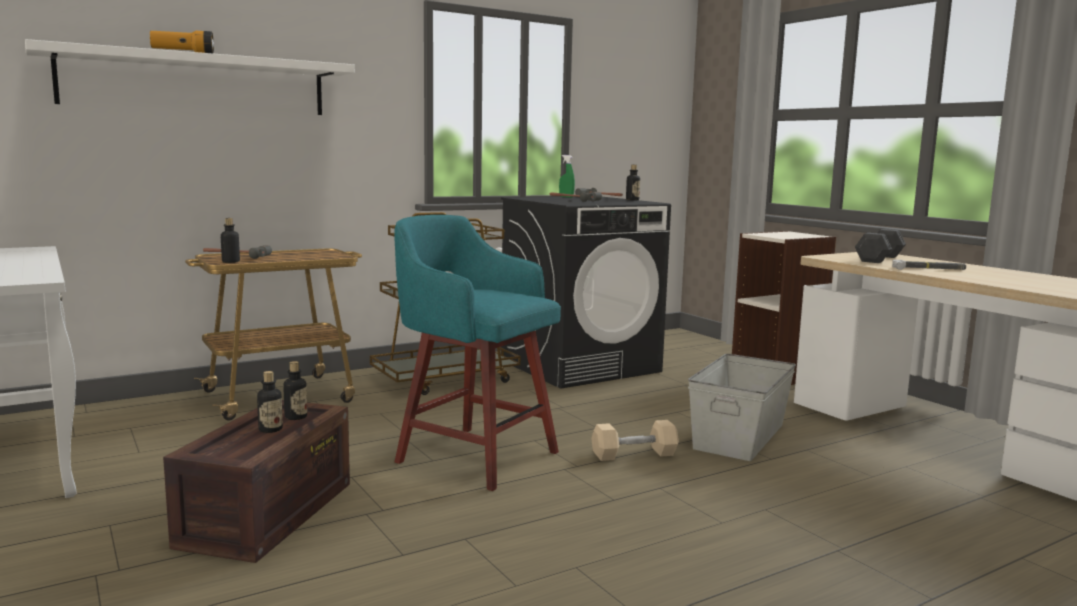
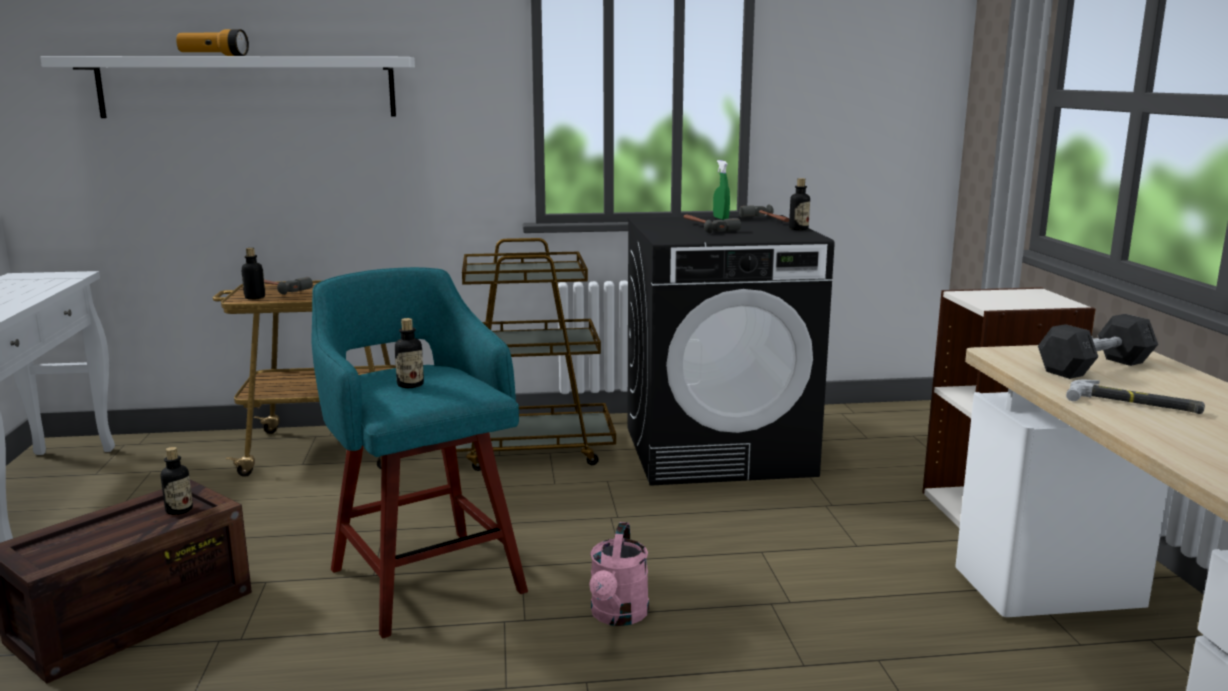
camera: 25 degrees right, 5 degrees up
(270, 429) = (131, 525): bottle -> bottle (410, 385)
(634, 454) = (618, 616): beige dumbbell -> pink watering can
(738, 436) = (801, 613): grey storage box -> none

